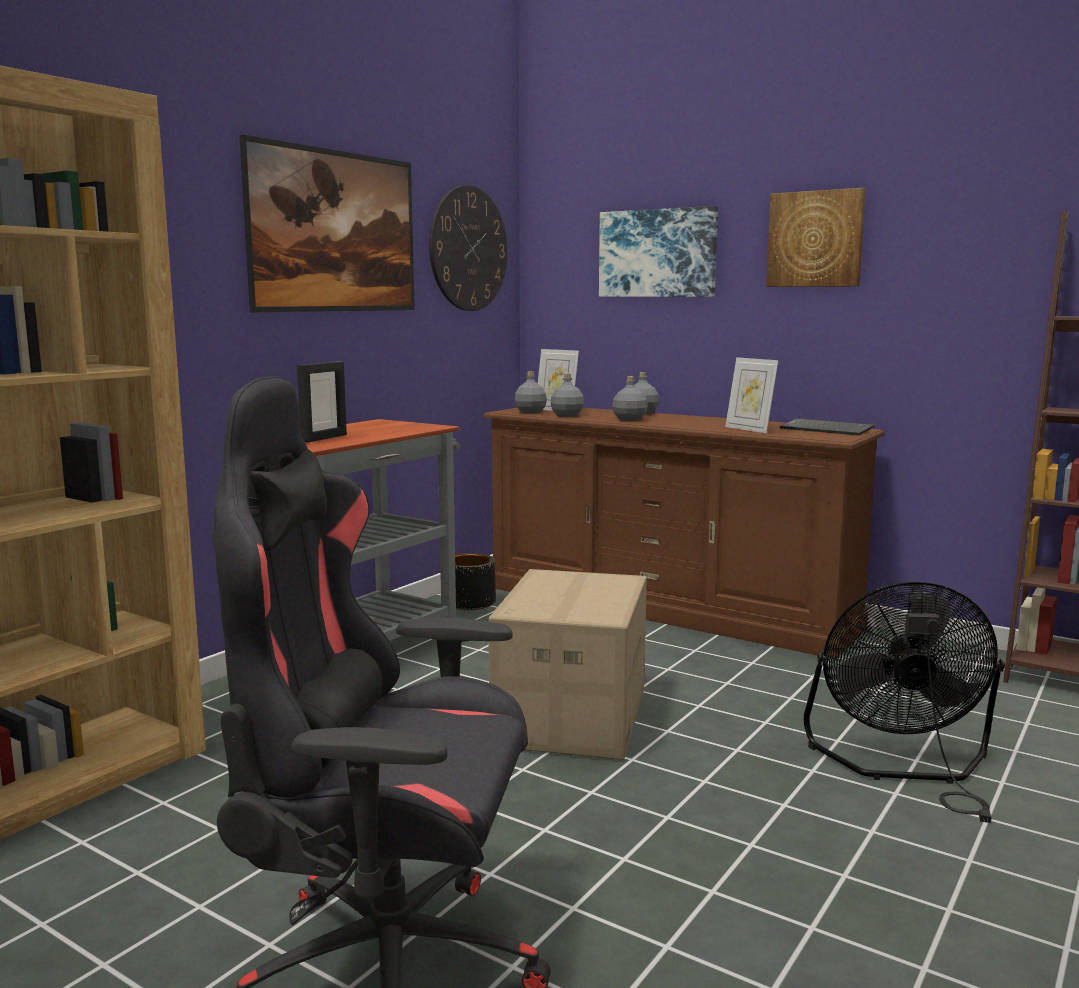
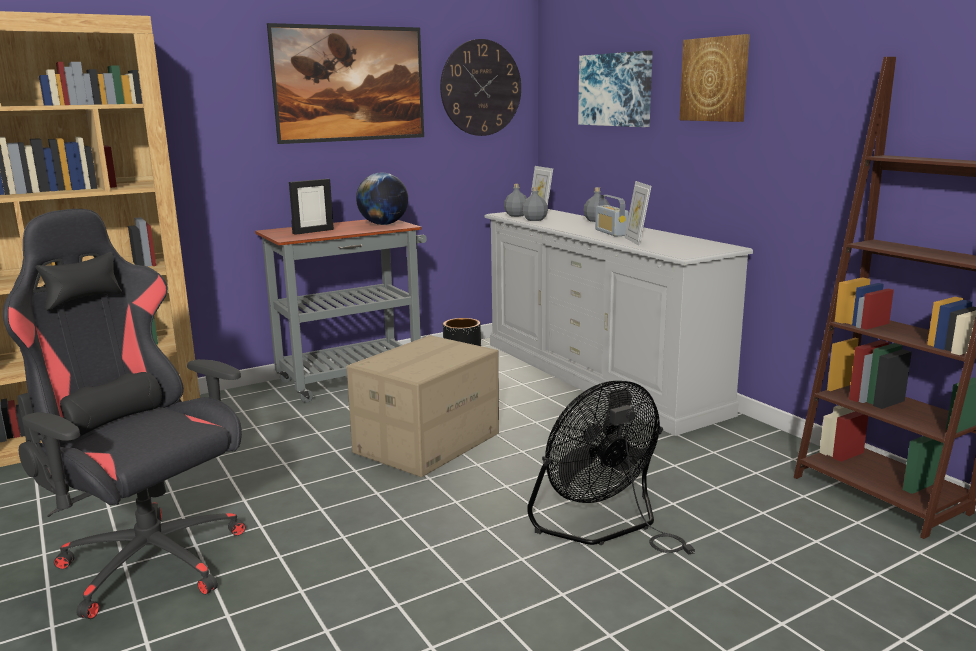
camera: 25 degrees right, 5 degrees up
(400, 426) = (384, 224): none -> globe
(629, 419) = (569, 226): grey bottle -> none
(666, 607) = (597, 376): brown cabinet -> white cabinet
(695, 423) = (611, 232): none -> radio
(828, 429) = (701, 245): keyboard -> none
(912, 768) = (614, 525): black fan -> black fan turned 60 degrees counterclockwise

